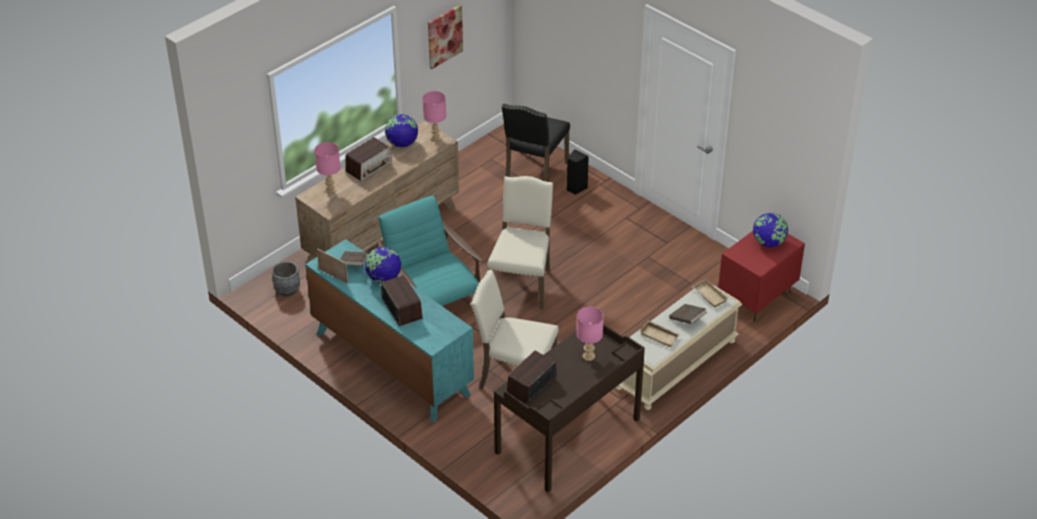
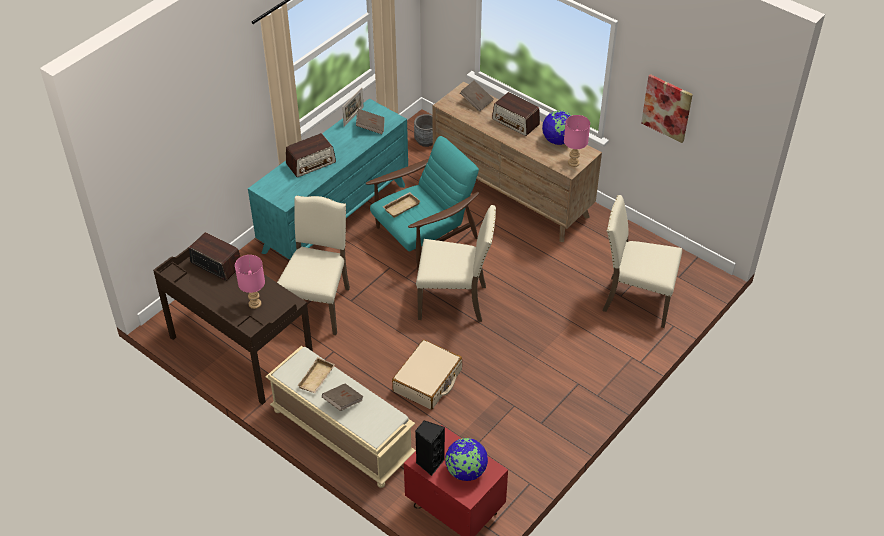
camera: 85 degrees right, 5 degrees up
(331, 190) = (476, 101): pink table lamp -> brown book
(383, 278) = (352, 148): globe -> none
(534, 174) = (635, 300): black chair -> beige chair
(575, 188) = (619, 336): black speaker -> black speaker (429, 462)
(618, 307) = (428, 381): none -> beige suitcase
(708, 295) = (383, 421): beige tray -> beige tray (401, 206)

